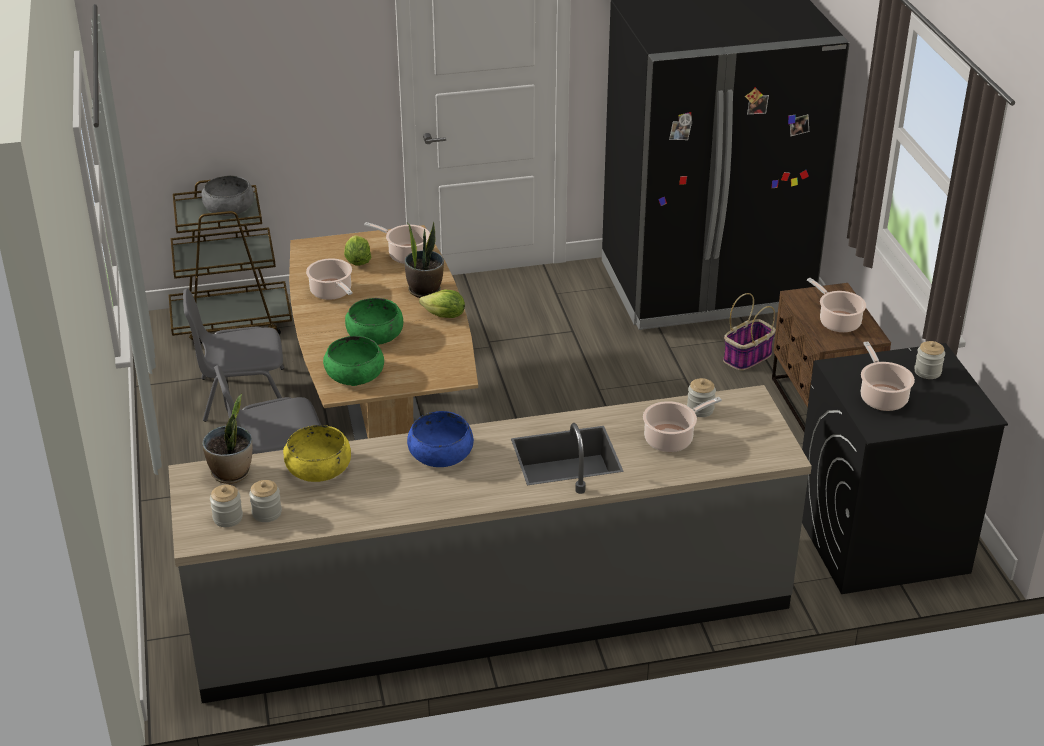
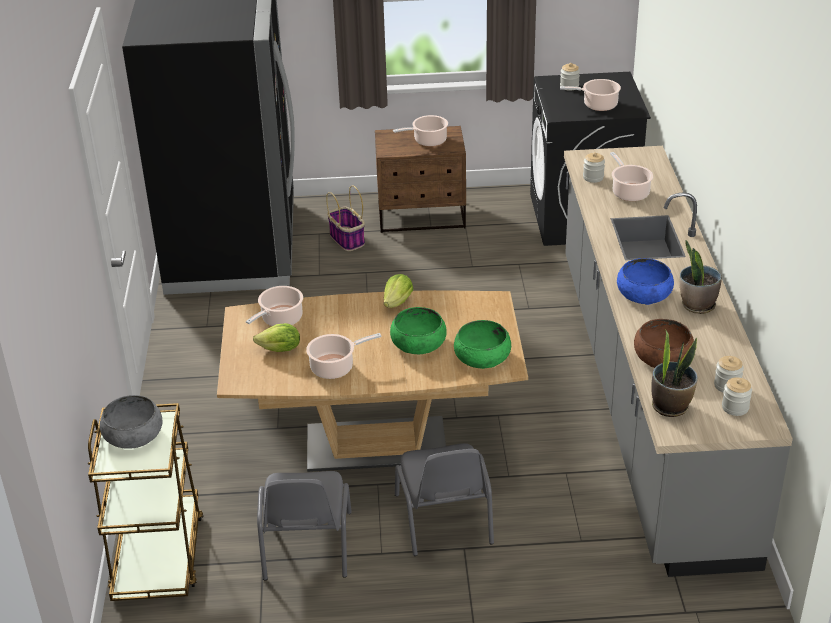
camera: 80 degrees left, 0 degrees up
(318, 467) = (662, 357): yellow bowl -> brown bowl
(425, 290) = (349, 311): potted plant -> potted plant (697, 305)

